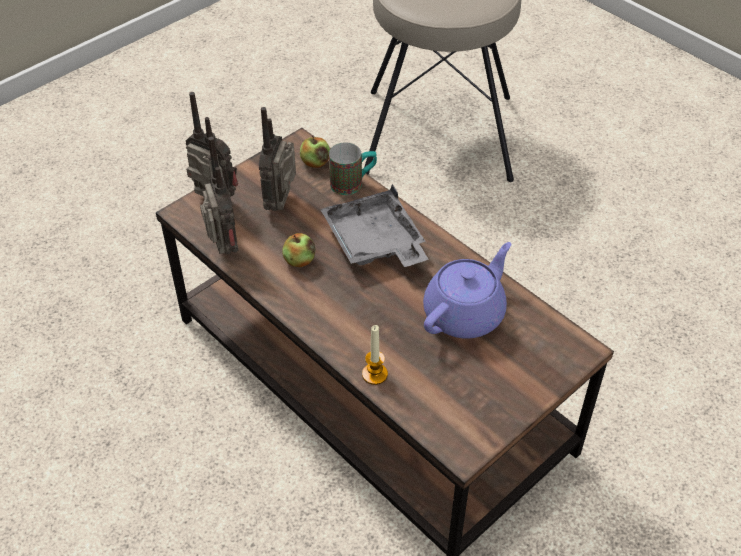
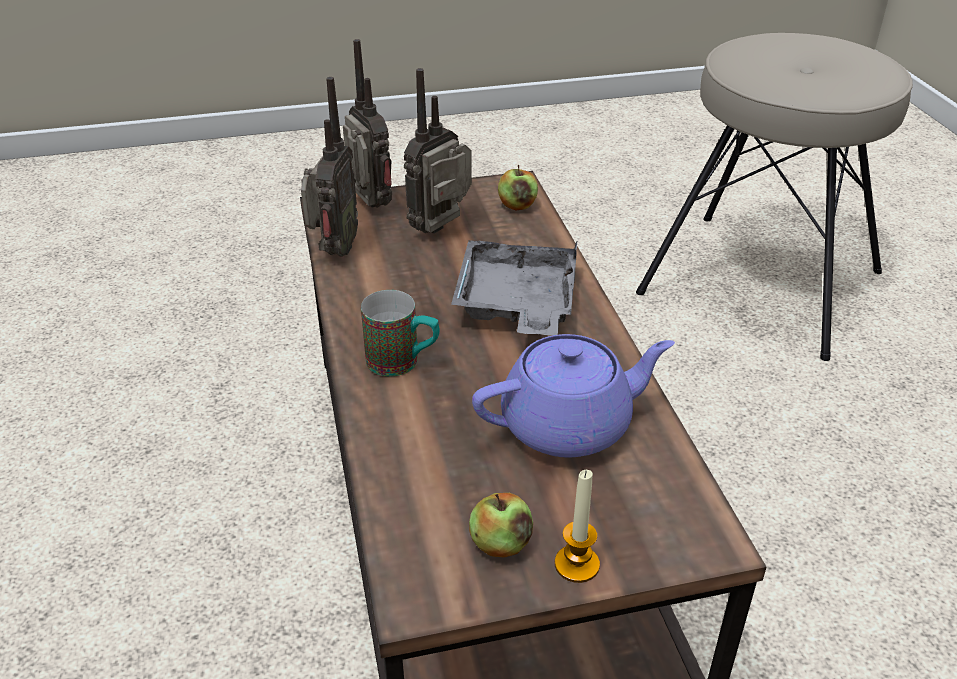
camera: 30 degrees right, 10 degrees down
(299, 260) = (408, 291): apple -> apple (500, 543)
(353, 183) = (544, 238): mug -> mug (403, 362)
(374, 374) = (383, 447): candle -> candle (576, 564)

